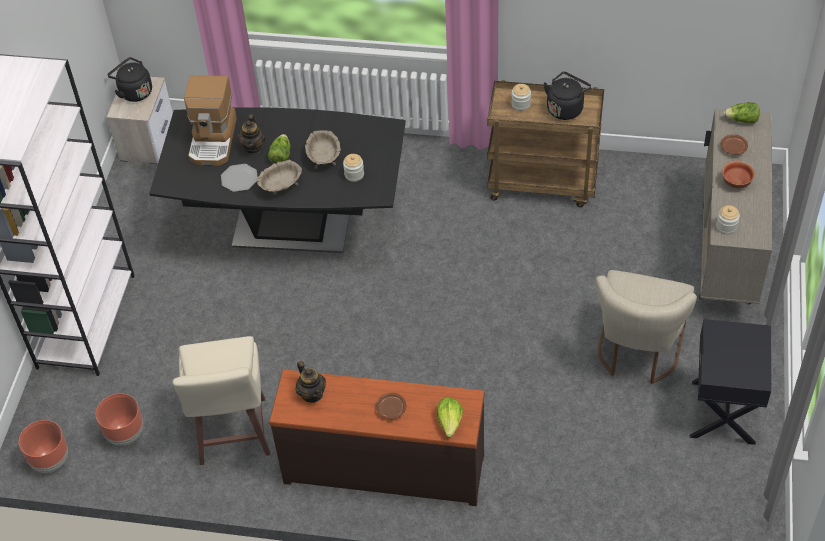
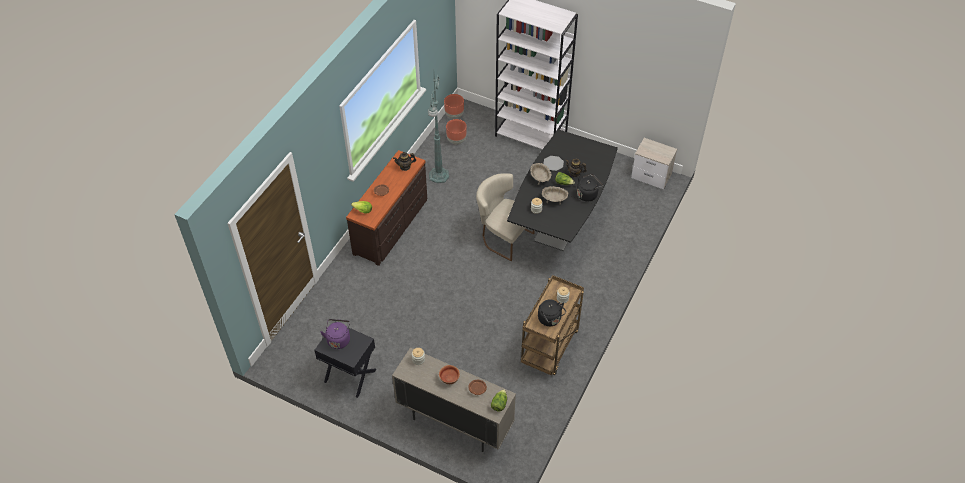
camera: 105 degrees right, 0 degrees up
(134, 92) = (660, 150): black kettle -> black kettle (588, 194)
(214, 140) = (586, 159): coffee machine -> none
(232, 433) = (438, 176): beige stool -> green floor lamp
(638, 353) = (406, 351): beige chair -> beige chair (503, 237)
(732, 364) = (338, 339): none -> purple kettle

